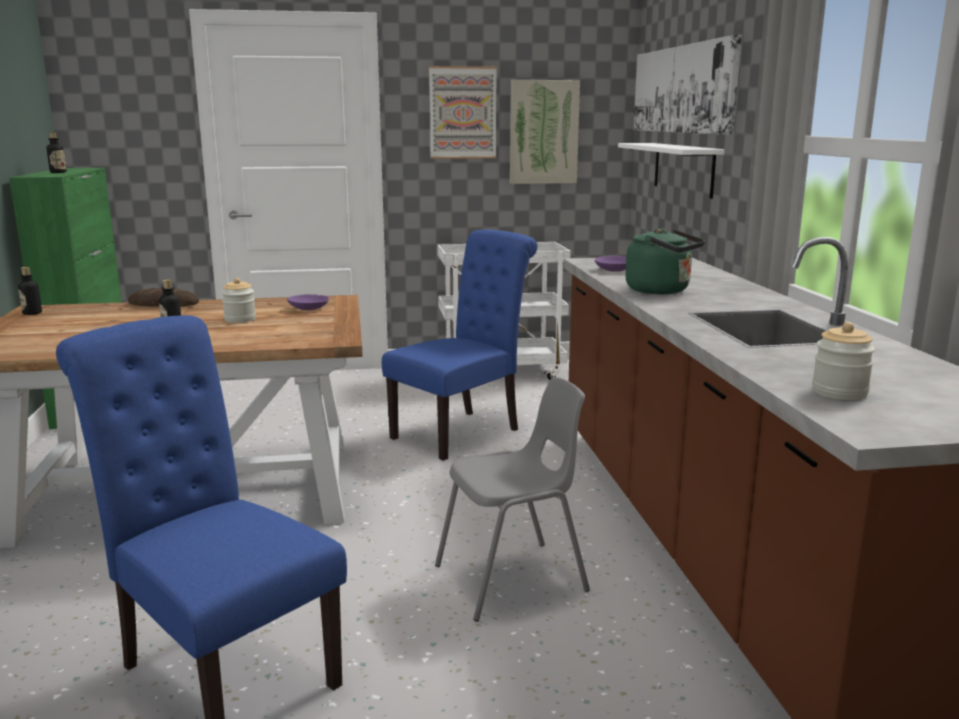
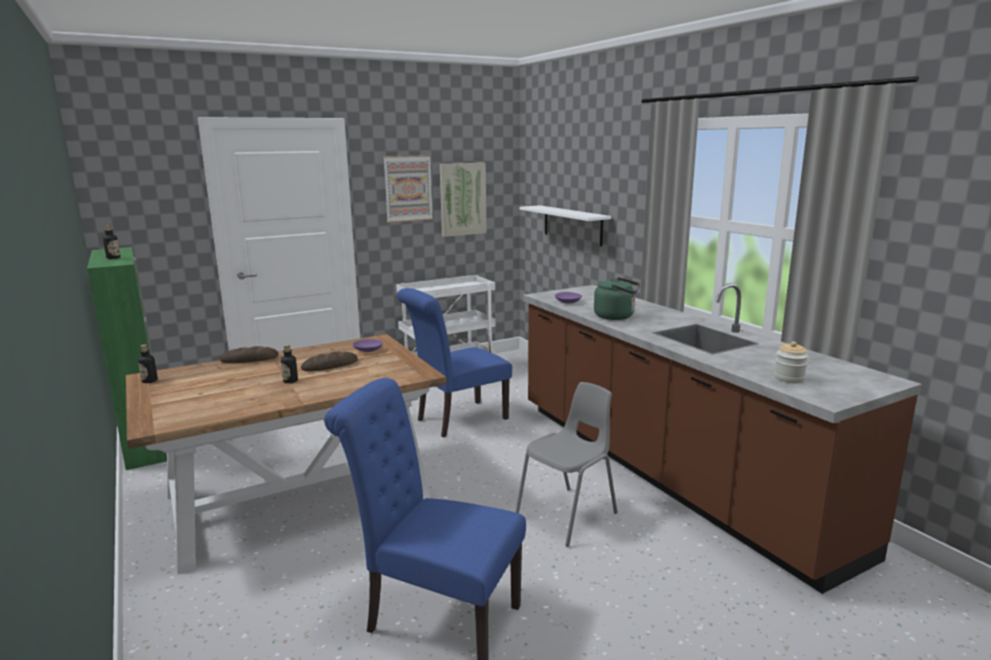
camera: 20 degrees left, 0 degrees up
(240, 319) = (330, 366): jar -> bread
(462, 432) = (457, 420): blue chair -> blue chair turned 150 degrees counterclockwise
(682, 89) = (567, 173): picture -> none

